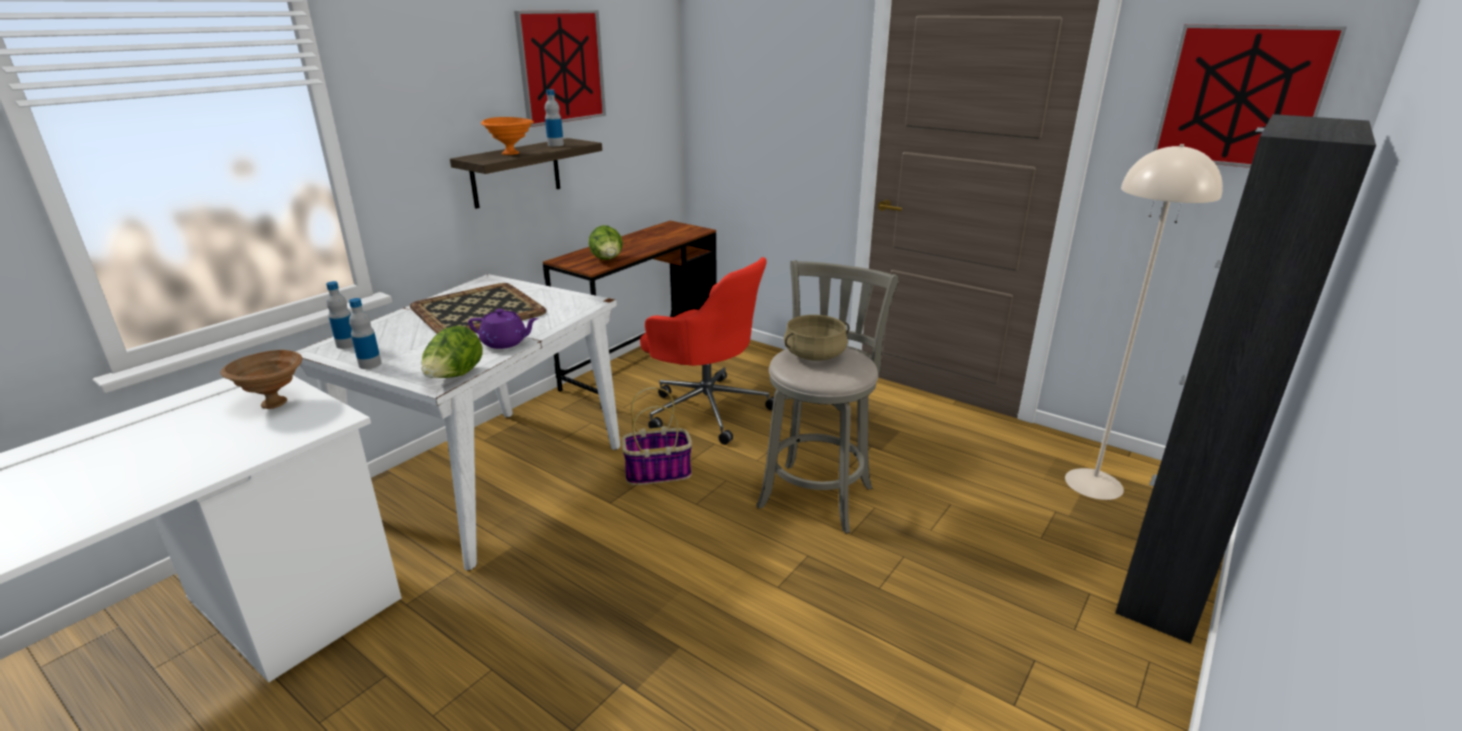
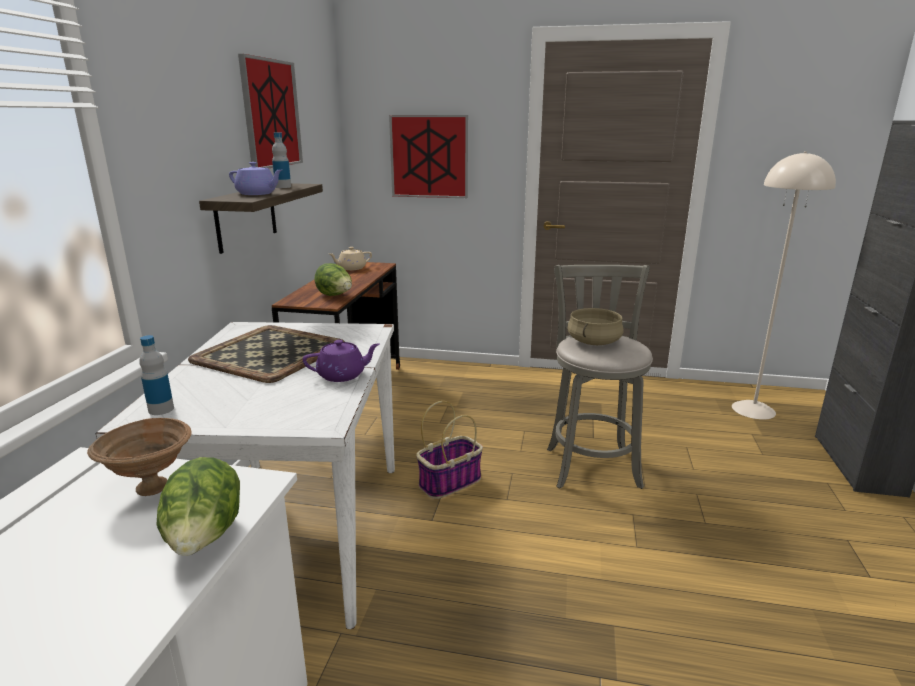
camera: 25 degrees left, 5 degrees down
(370, 364) = (219, 422): bottle -> none
(454, 377) = (336, 415): lettuce -> lettuce (205, 539)
(511, 153) = (257, 194): orange bowl -> purple teapot
(664, 230) = (351, 268): none -> beige teapot
(706, 408) = (439, 419): red office chair -> none
(1241, 97) = (809, 122): picture -> picture (429, 156)

